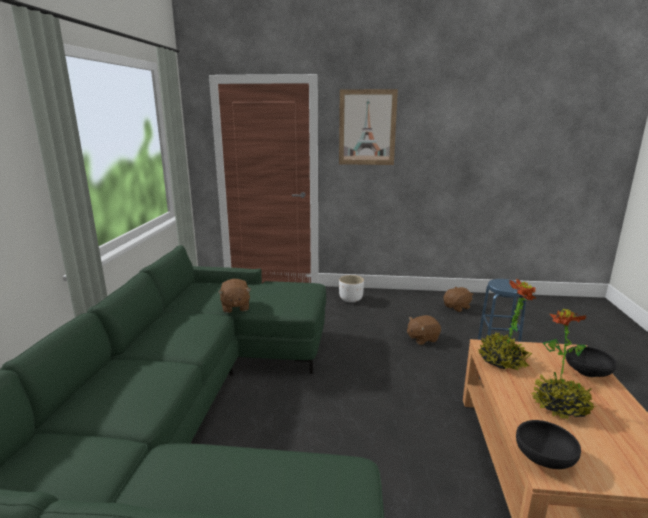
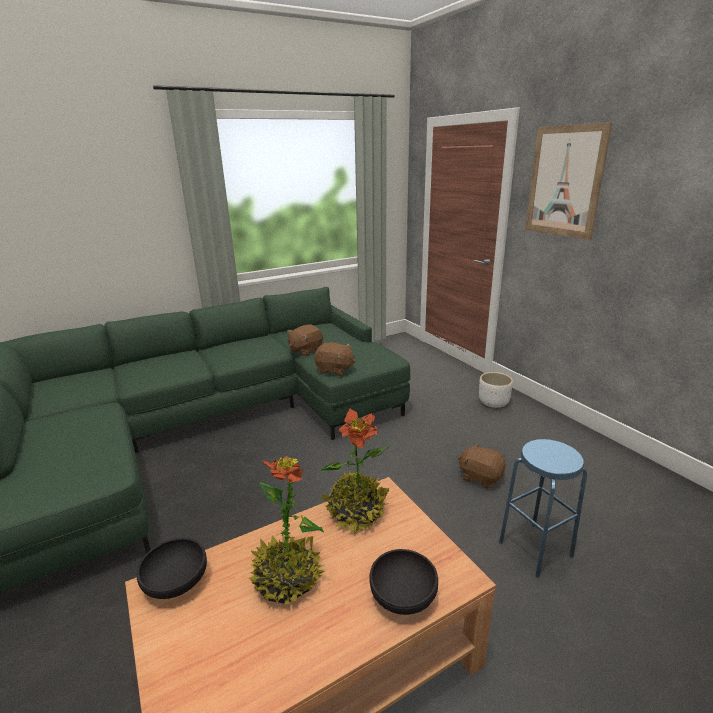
camera: 55 degrees right, 5 degrees up
(457, 307) = (607, 477): brown plush toy -> brown plush toy (334, 370)

